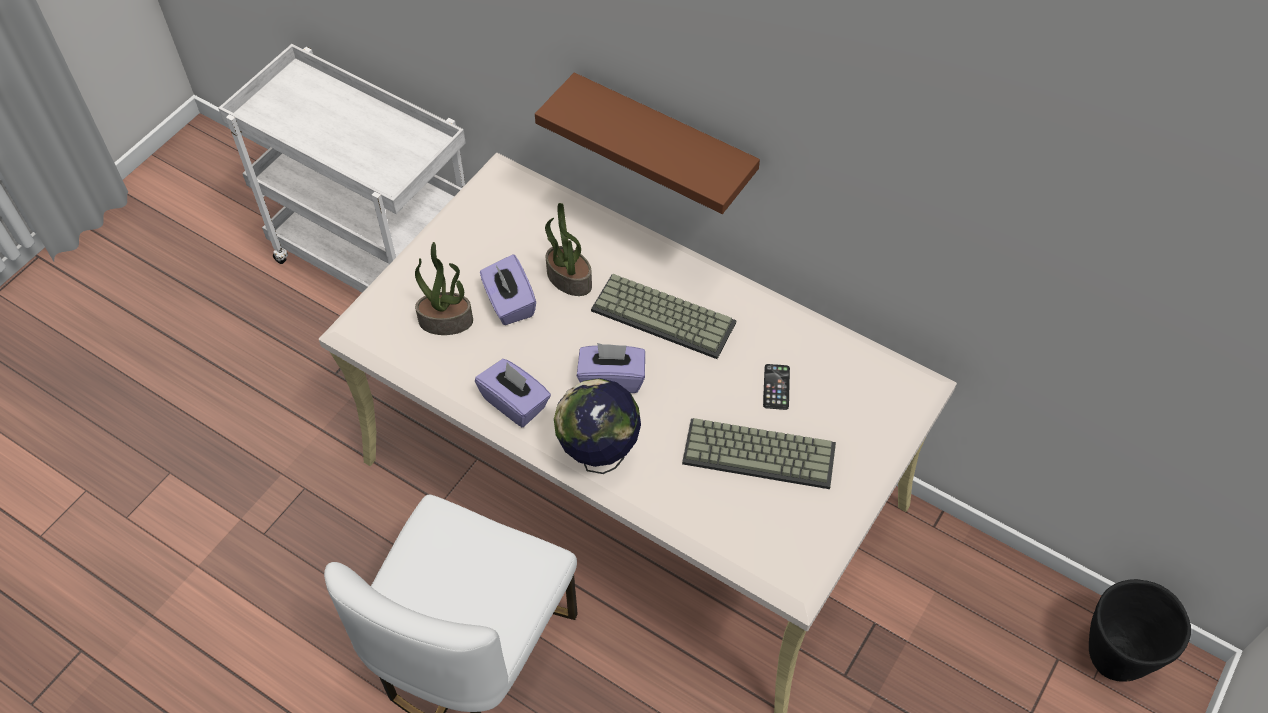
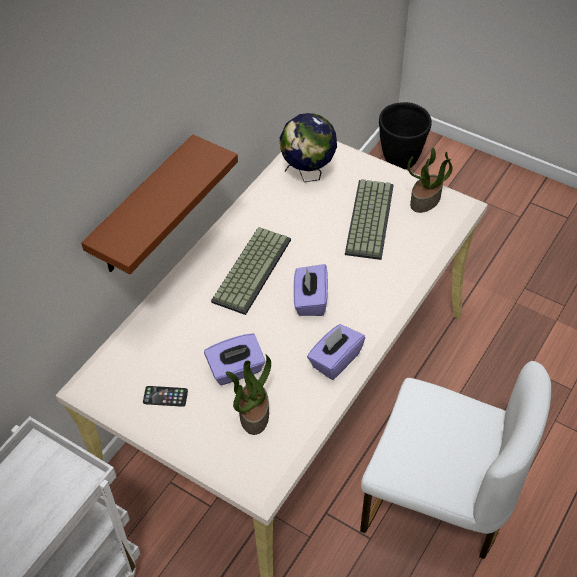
camera: 90 degrees left, 5 degrees down
(568, 279) = (212, 331): potted plant -> potted plant (425, 201)
(598, 456) = (379, 306): globe -> globe (308, 174)
(776, 387) = (314, 209): phone -> phone (165, 396)

